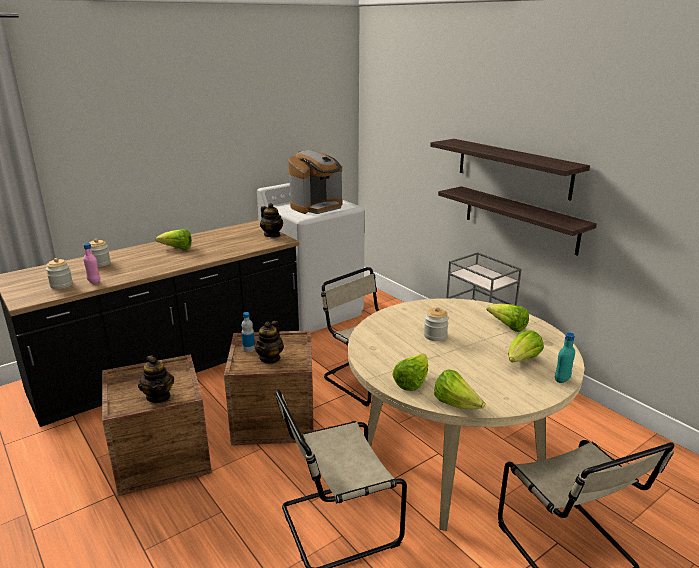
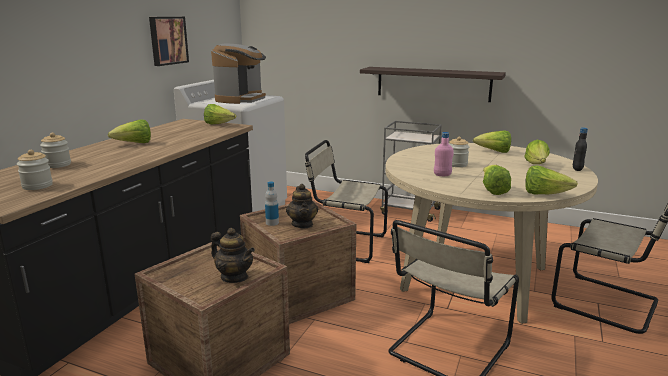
camera: 30 degrees left, 5 degrees down
(94, 282) = (79, 177): pink bottle -> pink bottle (442, 175)
(256, 144) = (167, 40): none -> picture
(272, 235) = (219, 124): teapot -> lettuce
(513, 168) = (422, 41): shelf -> none
(562, 380) = (577, 169): turquoise bottle -> black bottle

